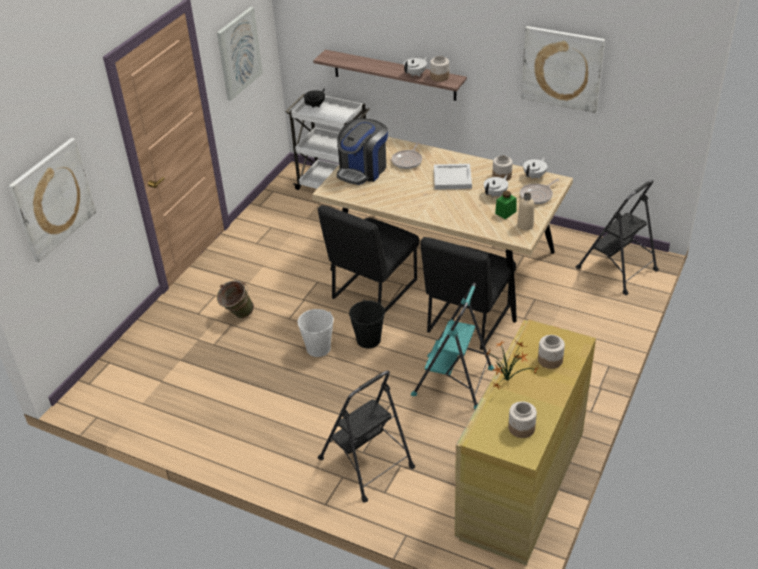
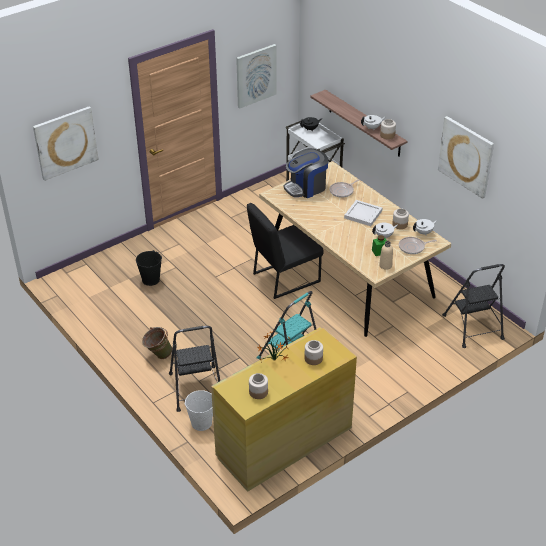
camera: 25 degrees right, 0 degrees up
(237, 316) = (184, 263): green bucket -> green bucket (158, 355)
(318, 348) = (219, 303): white bucket -> white bucket (201, 422)
(368, 340) = (256, 310): black bucket -> black bucket (150, 280)
(467, 320) = (333, 322): black chair -> none

